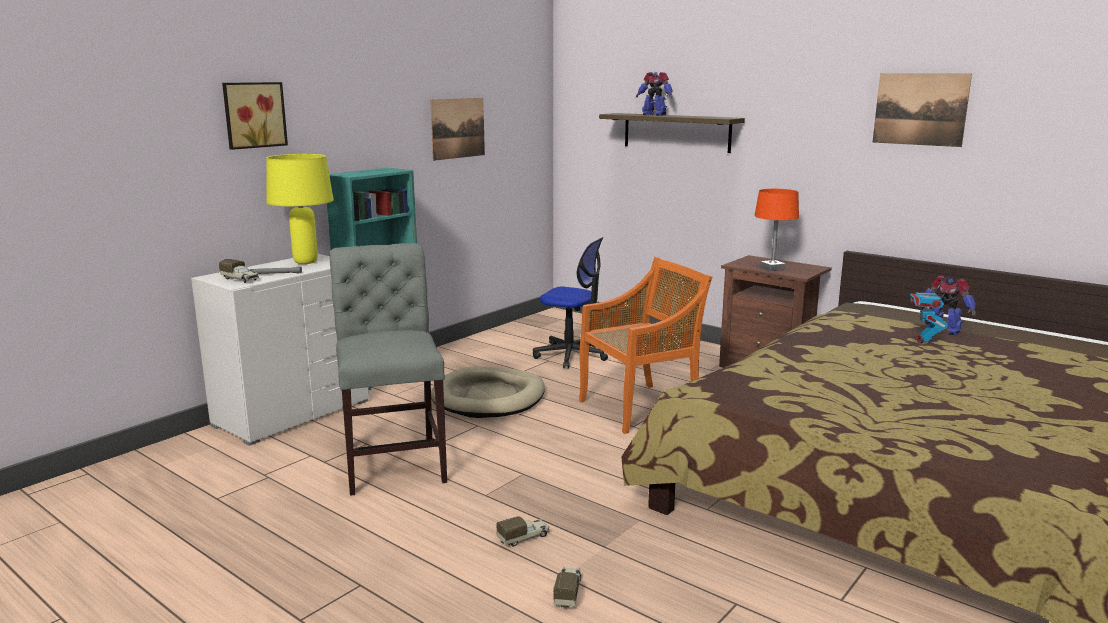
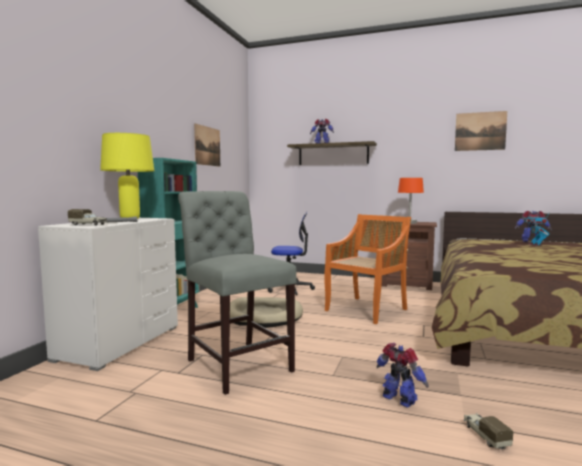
camera: 20 degrees left, 10 degrees down
(253, 115) = (90, 102): picture -> none
(524, 538) = (399, 400): toy truck -> toy robot

